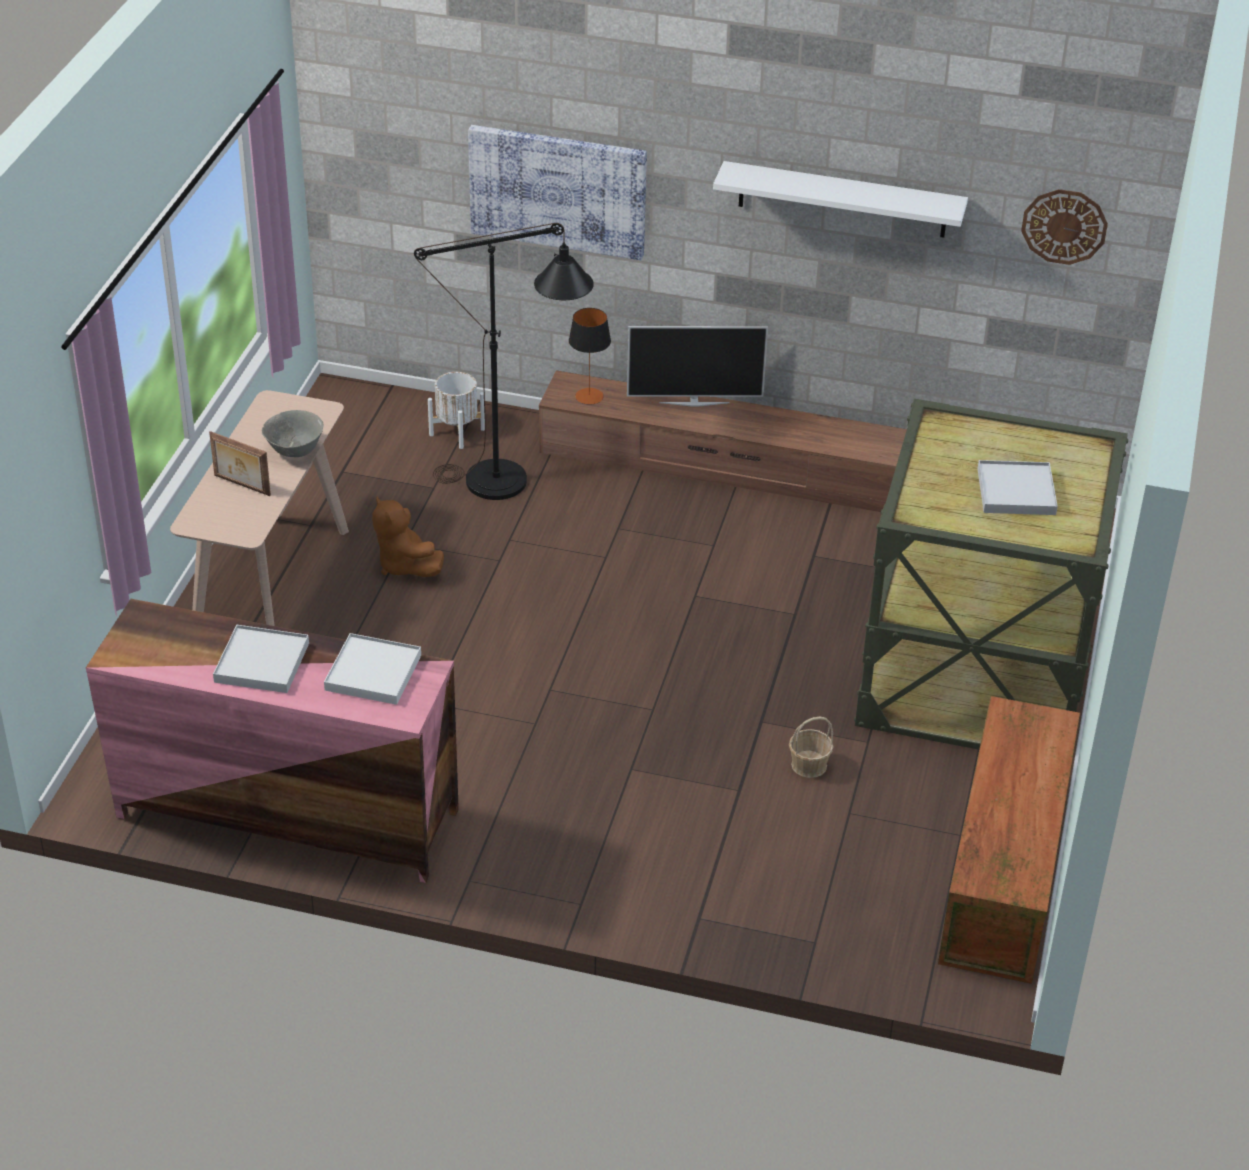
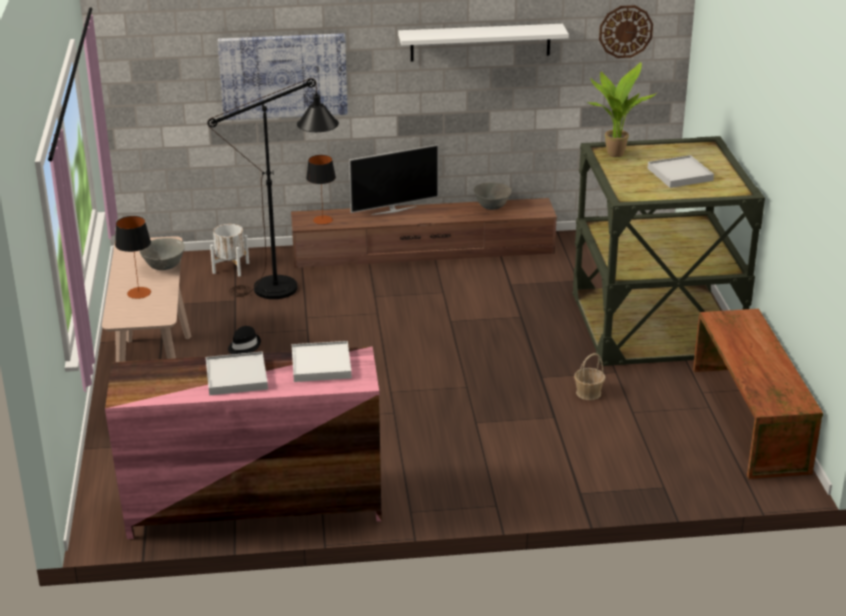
camera: 20 degrees left, 10 degrees down
(241, 486) = (139, 293): picture frame -> table lamp
(405, 565) = (243, 346): brown plush toy -> black hat
(834, 429) = (491, 206): none -> grey bowl
(948, 429) = (613, 153): none -> potted plant

